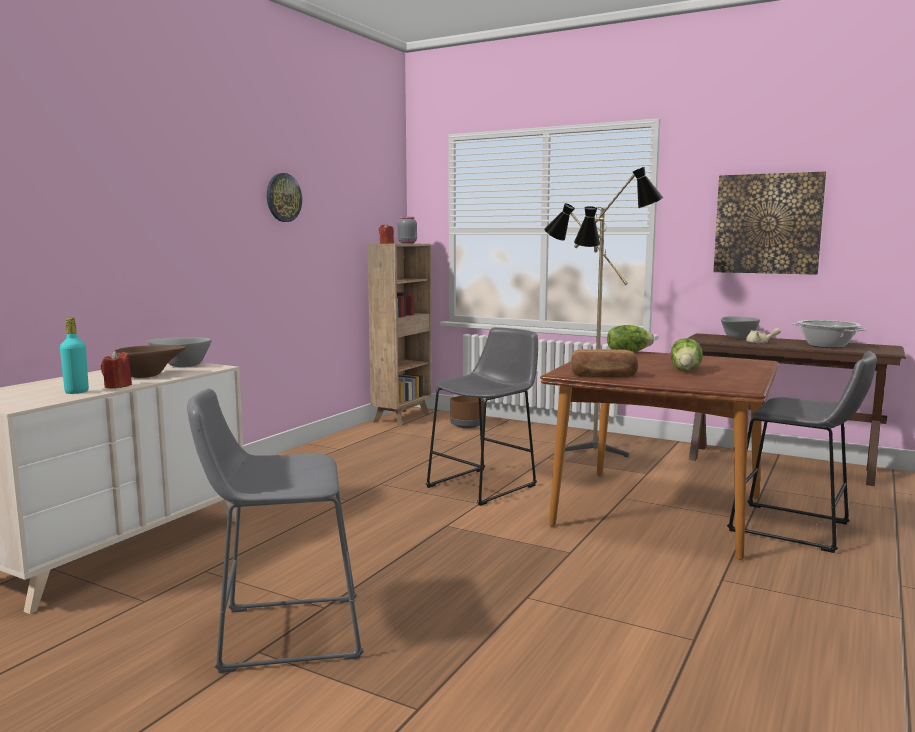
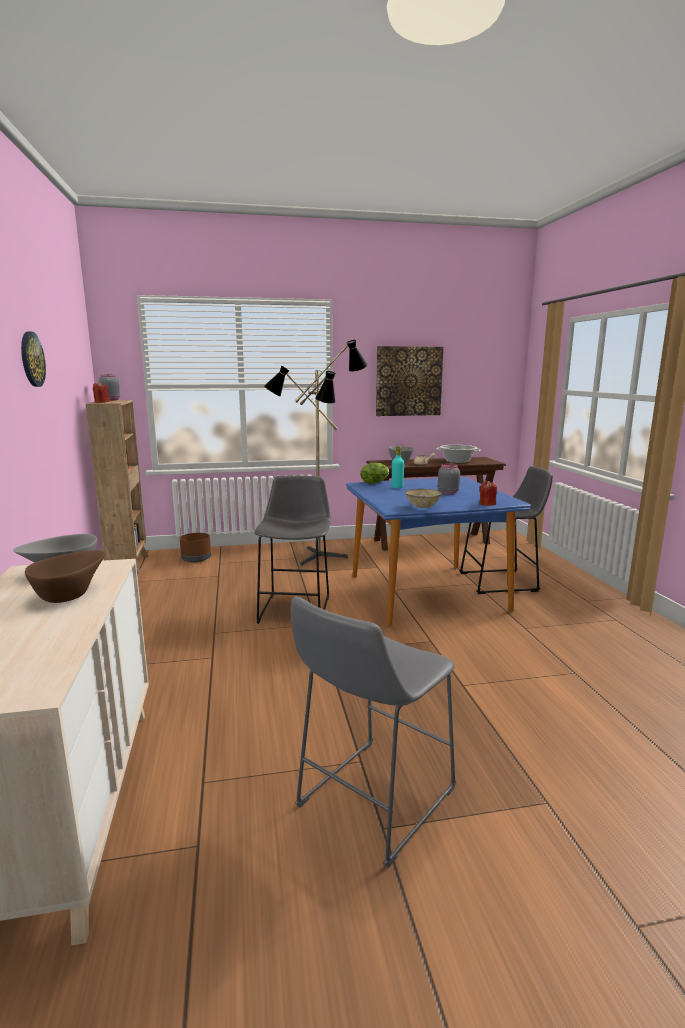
camera: 40 degrees left, 5 degrees up
(76, 392) = (49, 643): turquoise bottle -> turquoise bottle (397, 487)
(117, 386) = (78, 619): red candle -> red candle (487, 504)
(603, 376) = (422, 506): bread -> bowl
(657, 511) = (426, 593): brown dining table -> blue dining table
(686, 370) = (448, 493): lettuce -> grey jar

